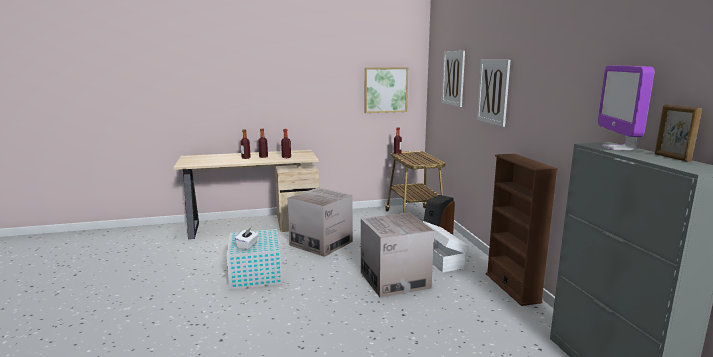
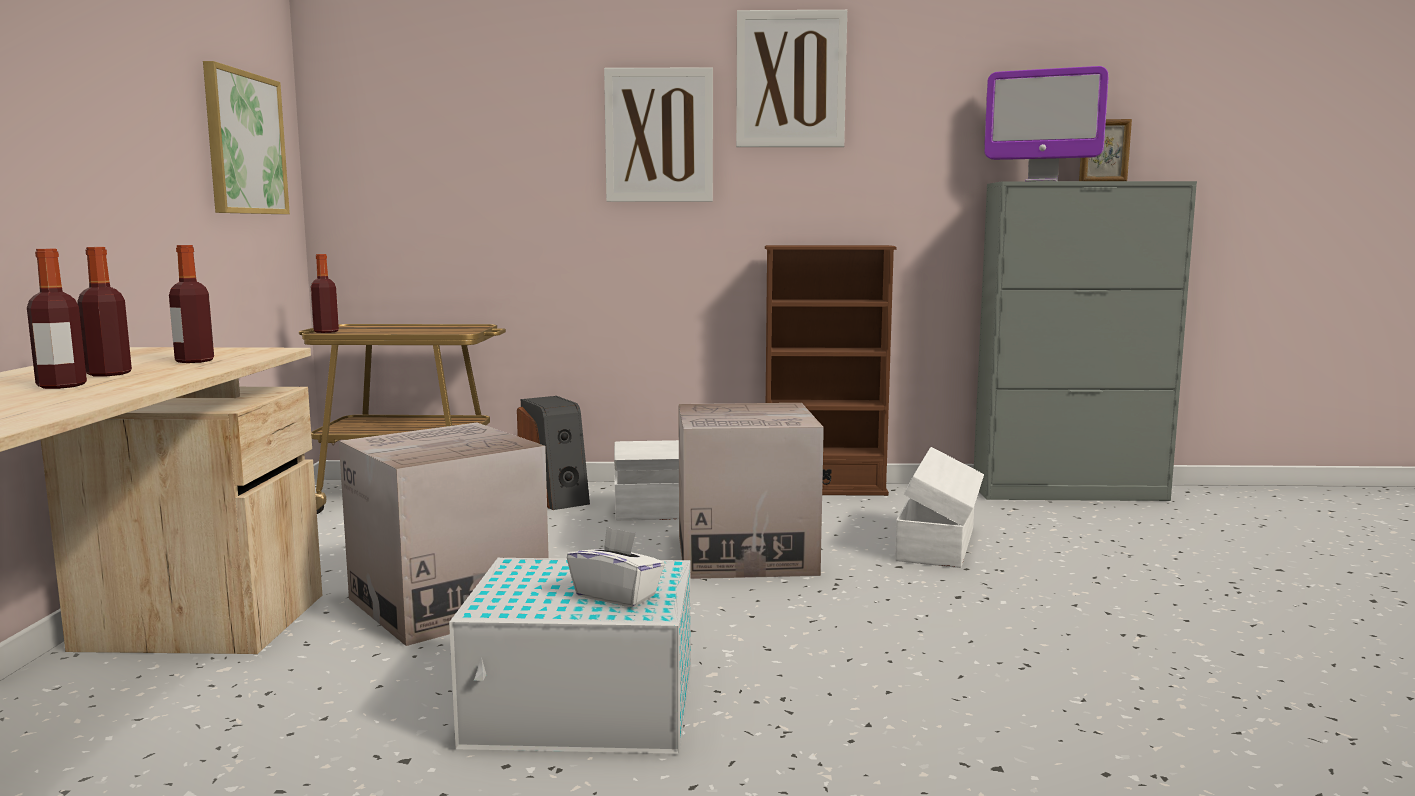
camera: 75 degrees left, 5 degrees down
(445, 324) = (938, 544): none -> white storage box
(453, 78) = (468, 115): picture -> picture (790, 79)

